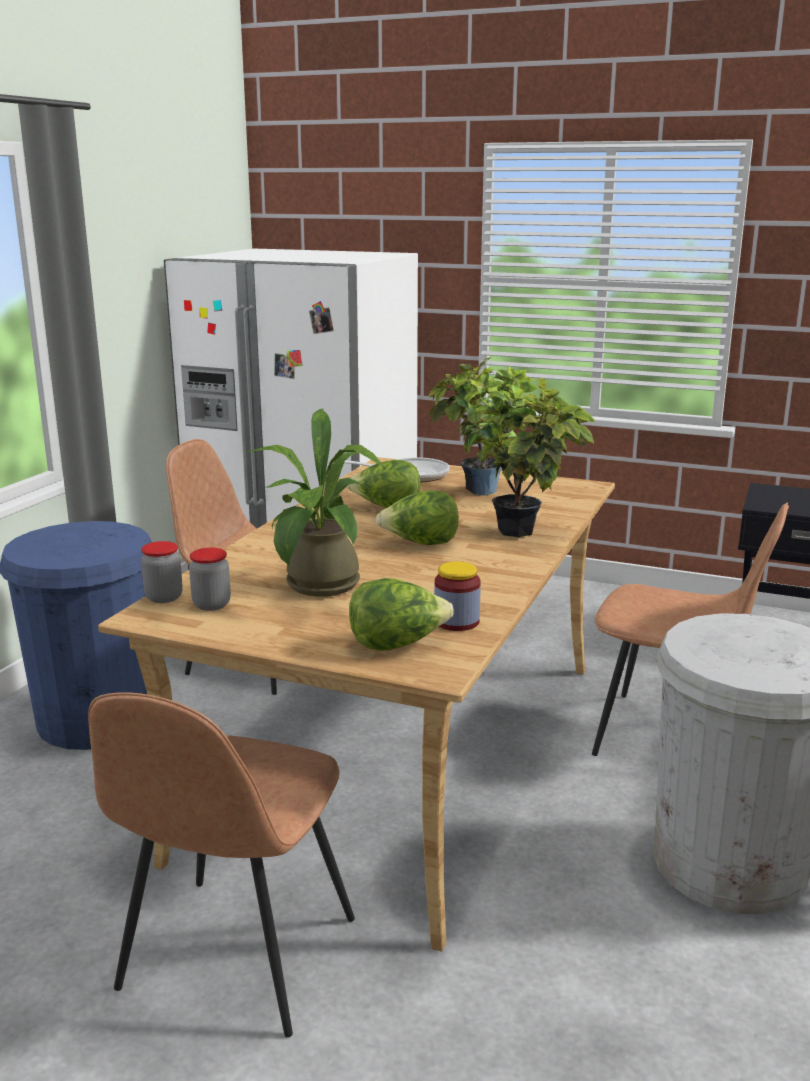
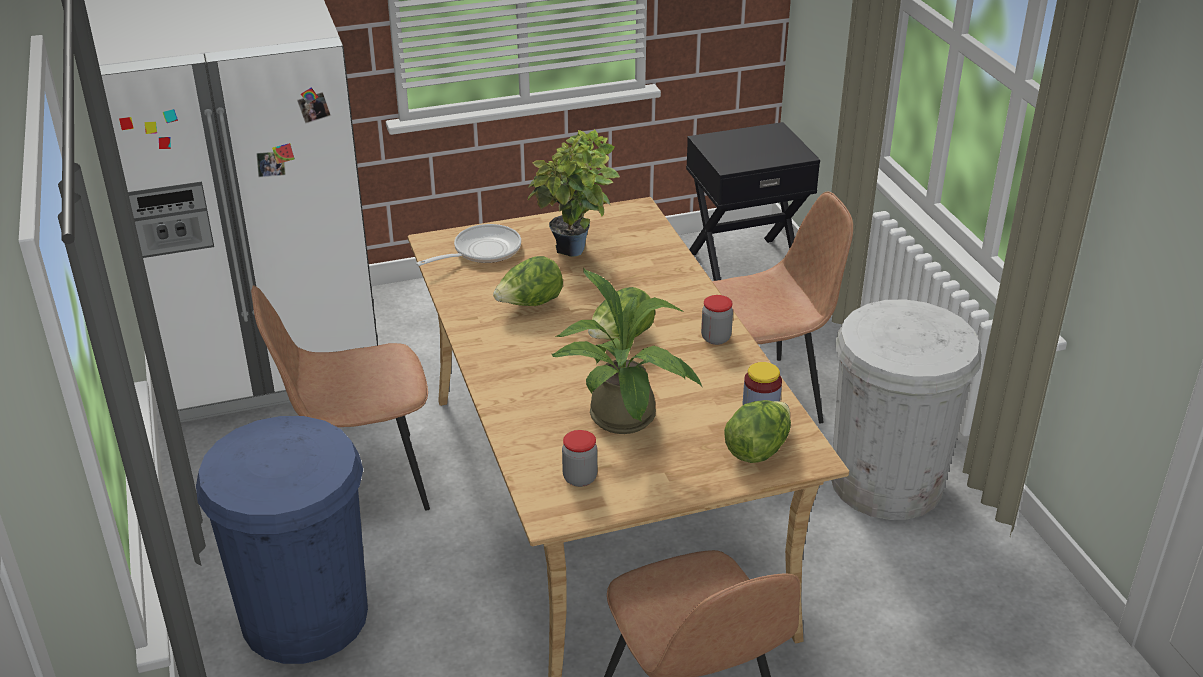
camera: 40 degrees left, 15 degrees up
(164, 597) = (532, 489): jar -> jar (716, 338)
(526, 533) = (674, 290): potted plant -> none

